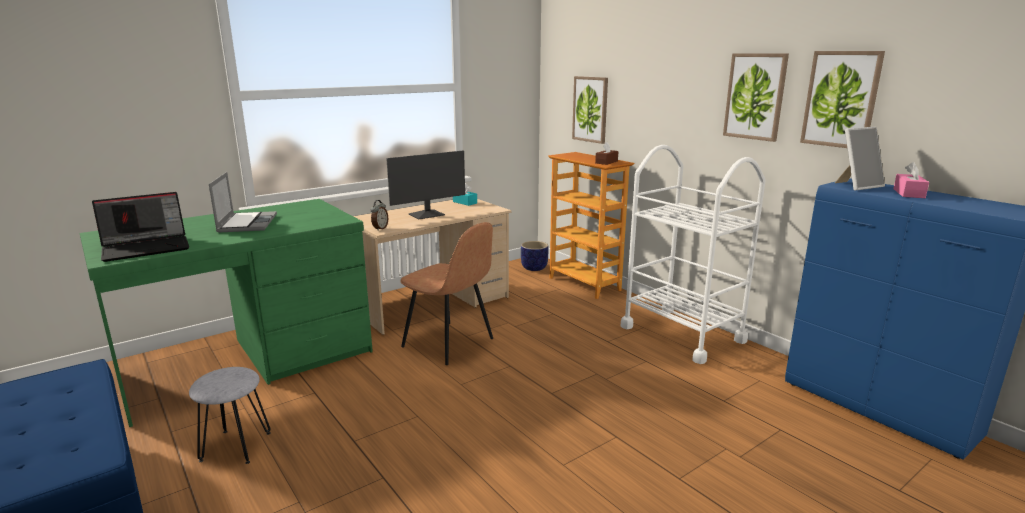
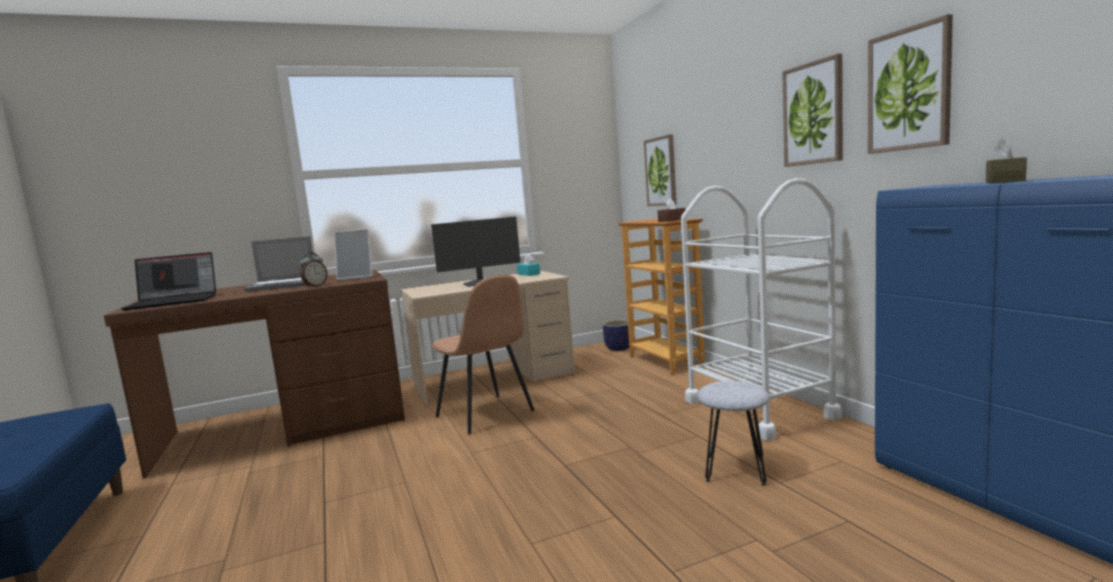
camera: 15 degrees right, 10 degrees down
(235, 447) = (213, 501): grey stool -> grey stool (735, 470)
(247, 223) = (284, 285): laptop -> laptop turned 75 degrees clockwise
(249, 362) = (288, 427): green desk -> brown desk
(380, 228) = (422, 294): alarm clock -> alarm clock (315, 286)
(857, 186) = (933, 186): picture frame -> picture frame (357, 277)
(908, 193) = (1004, 181): pink tissue box -> brown tissue box

